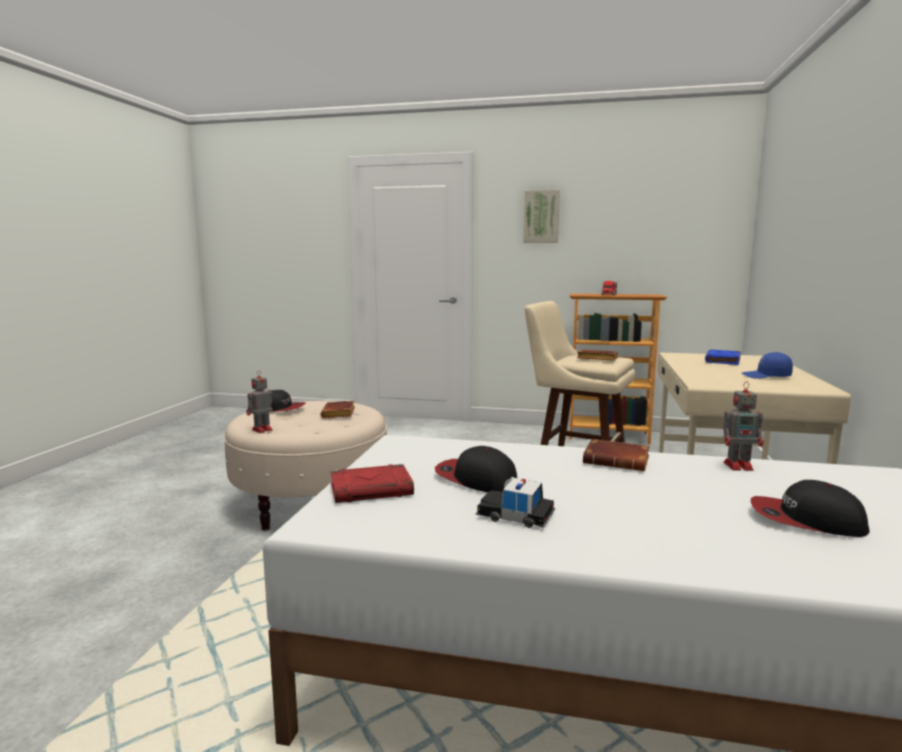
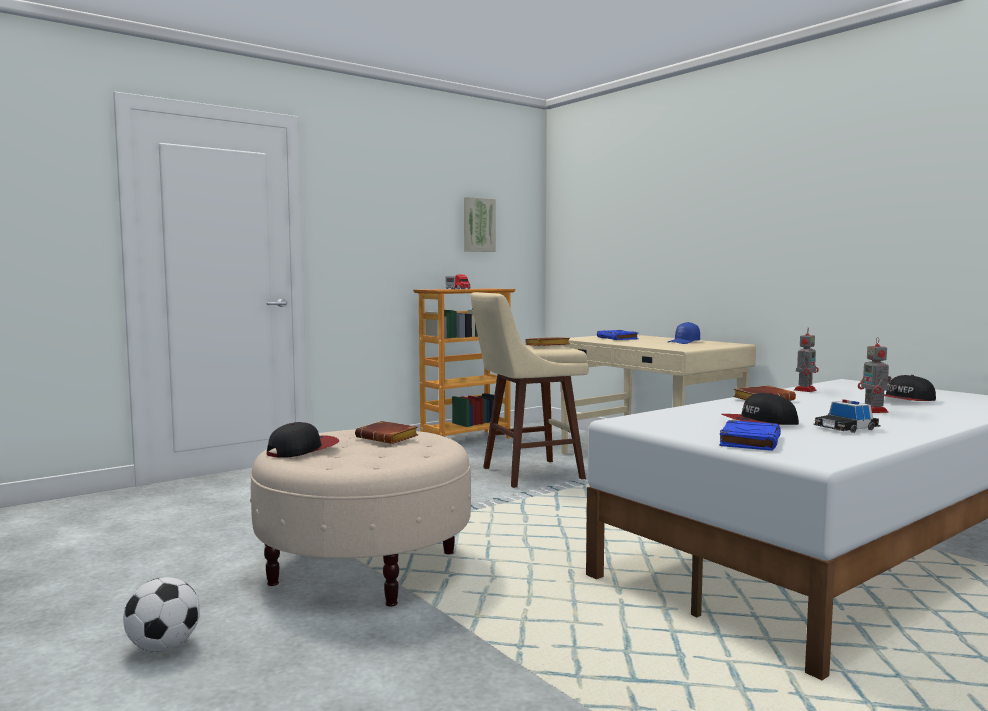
camera: 50 degrees left, 5 degrees down
(162, 502) = (164, 646): none -> football
(261, 430) = (377, 466): toy robot -> toy robot (874, 411)
(372, 489) = (749, 441): red book -> blue book
(541, 217) = (377, 203): picture -> picture (478, 225)

